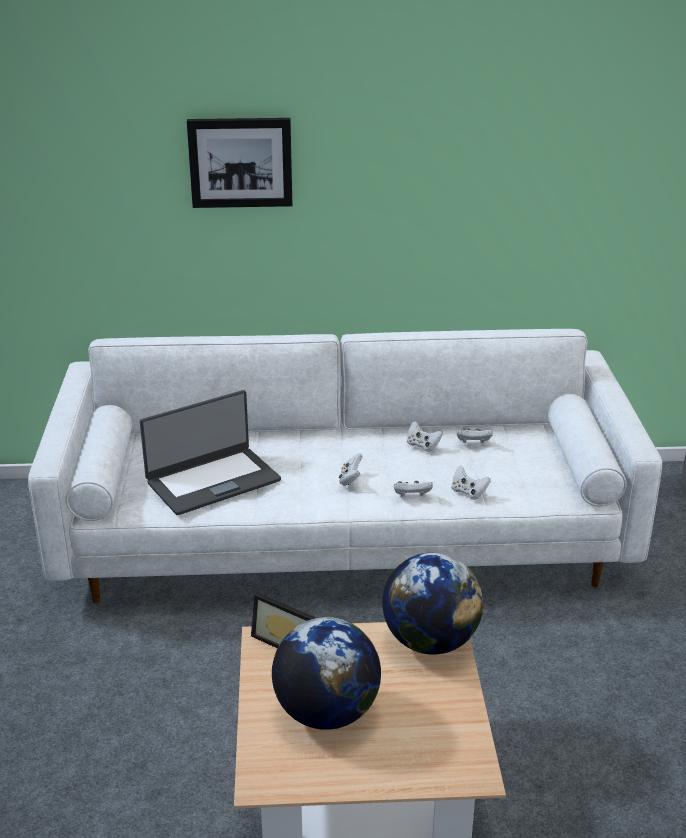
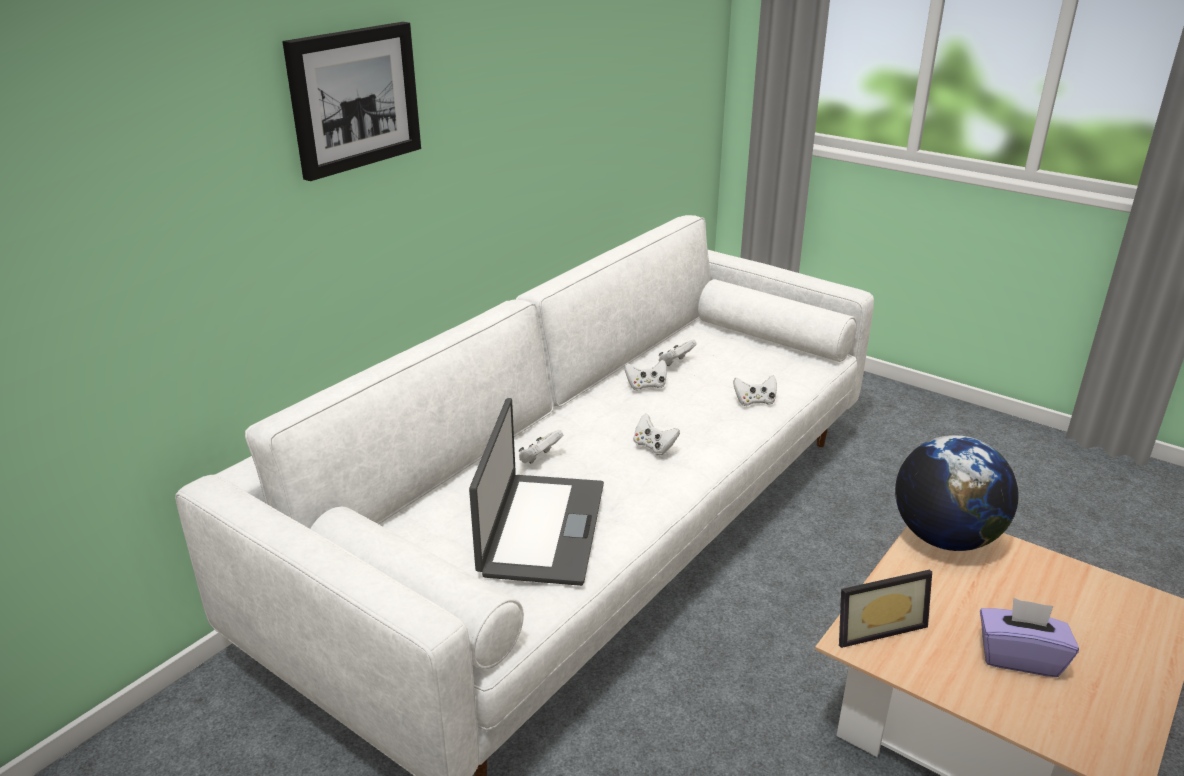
camera: 50 degrees left, 0 degrees up
(326, 713) = (1019, 657): globe -> purple tissue box
(412, 496) = (726, 430): white game controller -> white game controller (539, 458)

